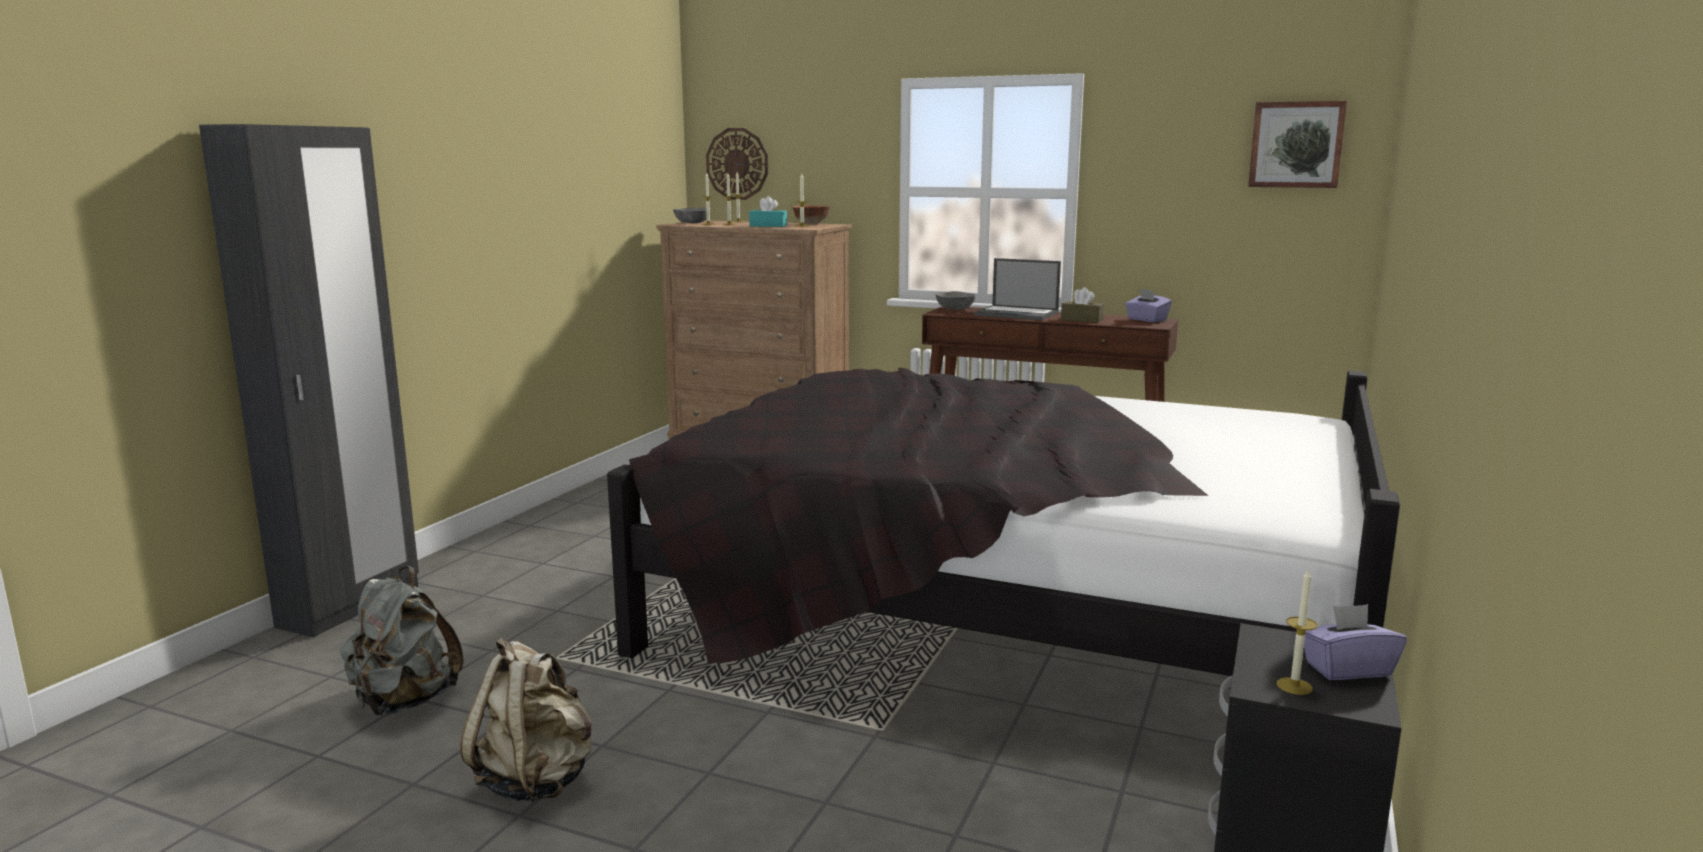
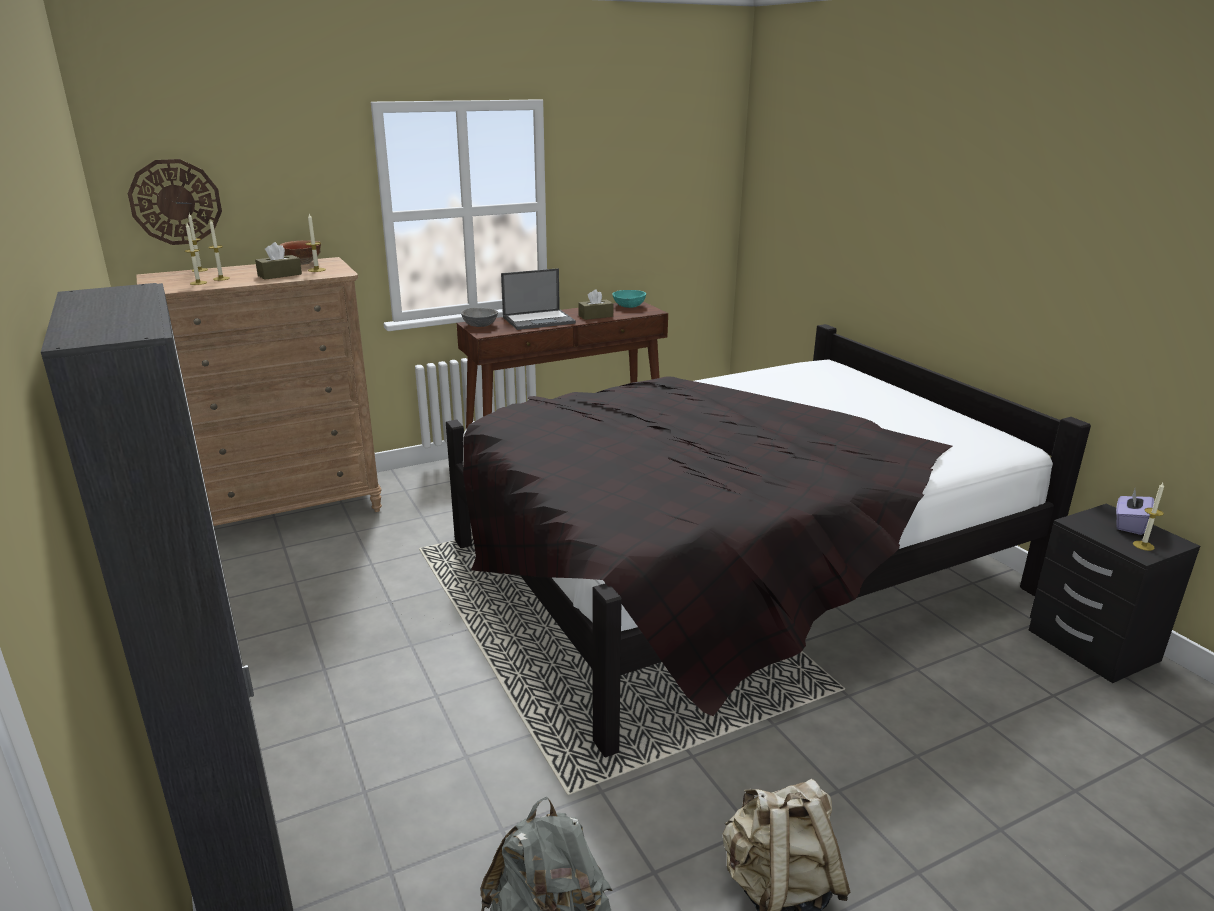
camera: 50 degrees left, 10 degrees up
(692, 222) = (162, 282): grey bowl -> none
(768, 226) = (280, 275): turquoise tissue box -> brown tissue box
(1146, 320) = (629, 306): purple tissue box -> turquoise bowl
(1296, 145) = (692, 157): picture -> none

